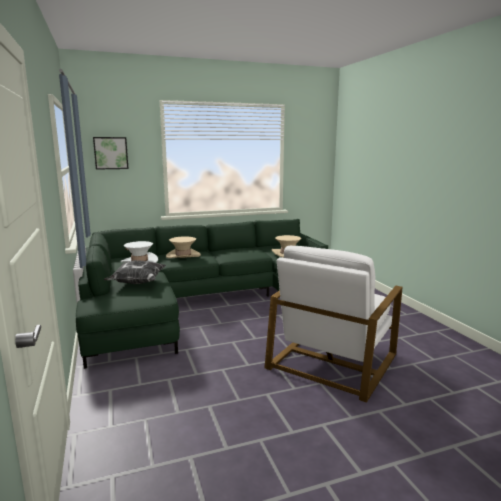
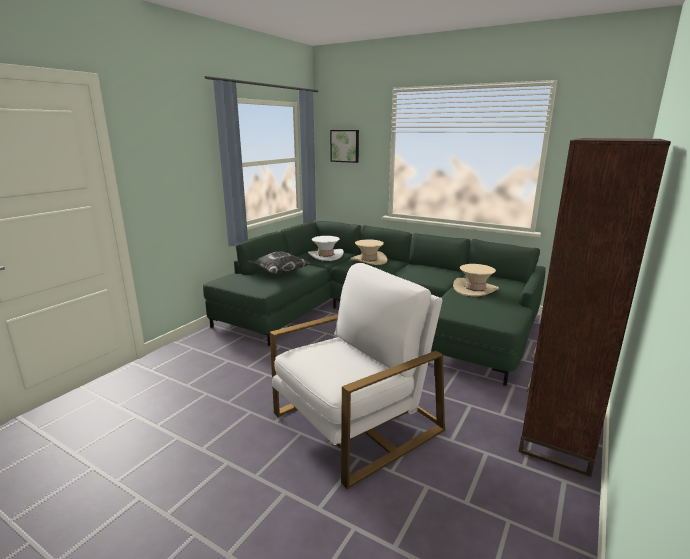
camera: 50 degrees right, 5 degrees up
(332, 360) = (356, 423): white armchair -> white armchair turned 150 degrees clockwise
(403, 316) = (558, 436): none -> brown bookcase

